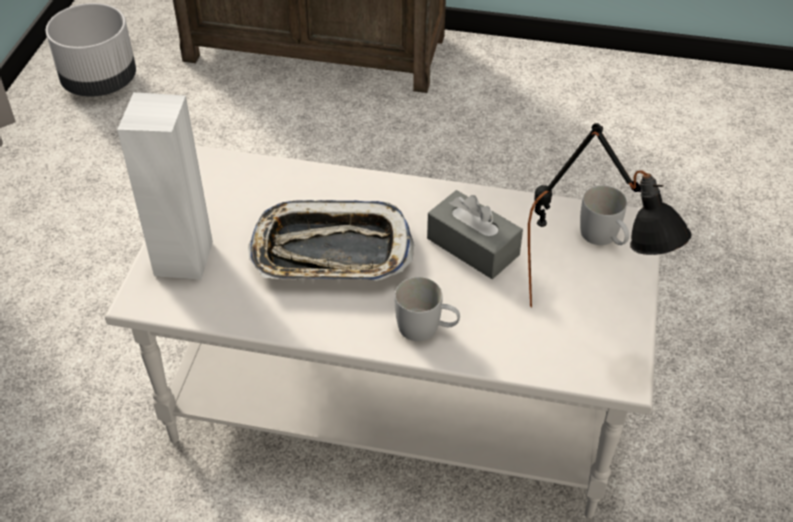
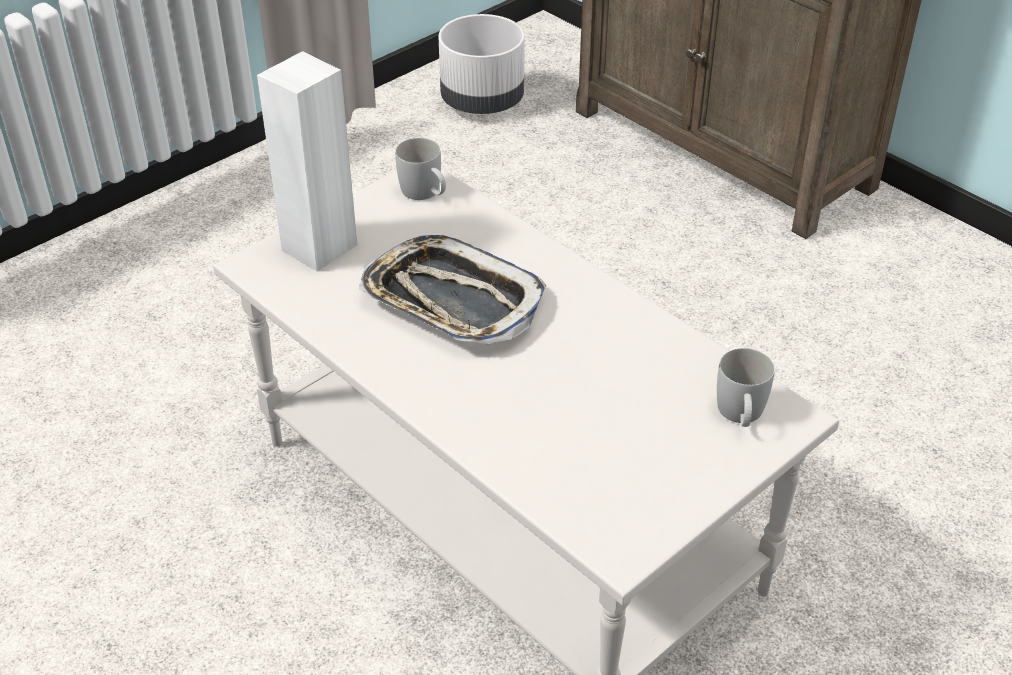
camera: 35 degrees right, 5 degrees down
(426, 328) = (472, 409): white mug -> white mug (425, 193)
(473, 246) = (592, 359): grey tissue box -> none
(584, 328) = (628, 487): black table lamp -> none

